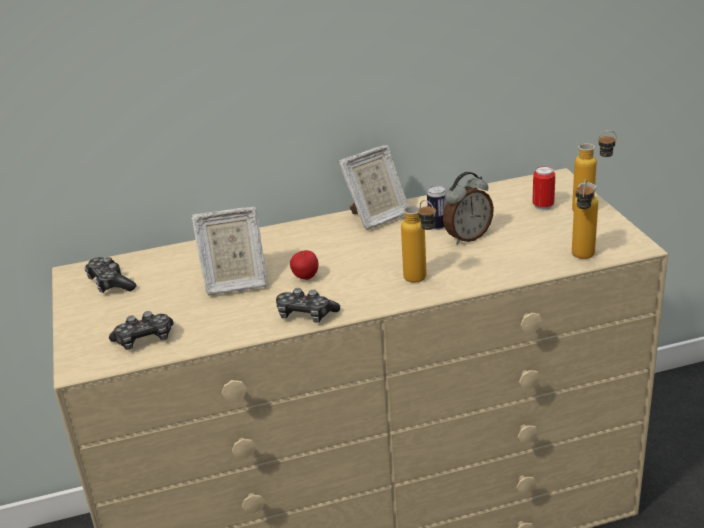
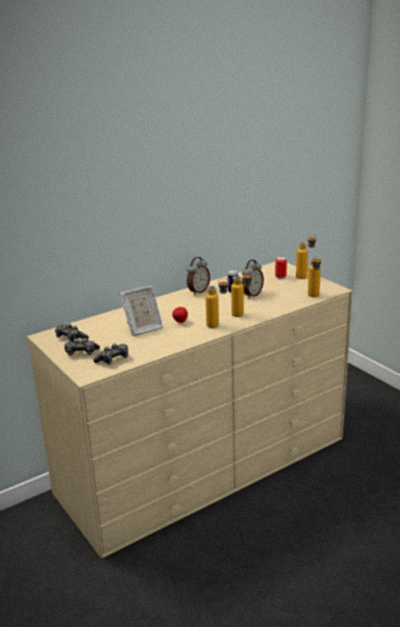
camera: 20 degrees left, 5 degrees down
(305, 315) = (193, 337): game controller -> game controller (81, 353)
(365, 295) = (218, 325): none -> bottle
(377, 217) = (198, 291): picture frame -> alarm clock

